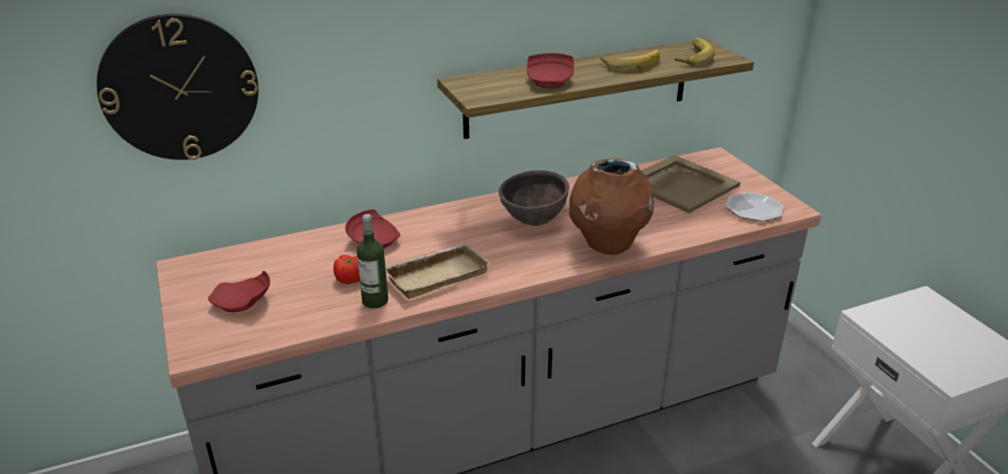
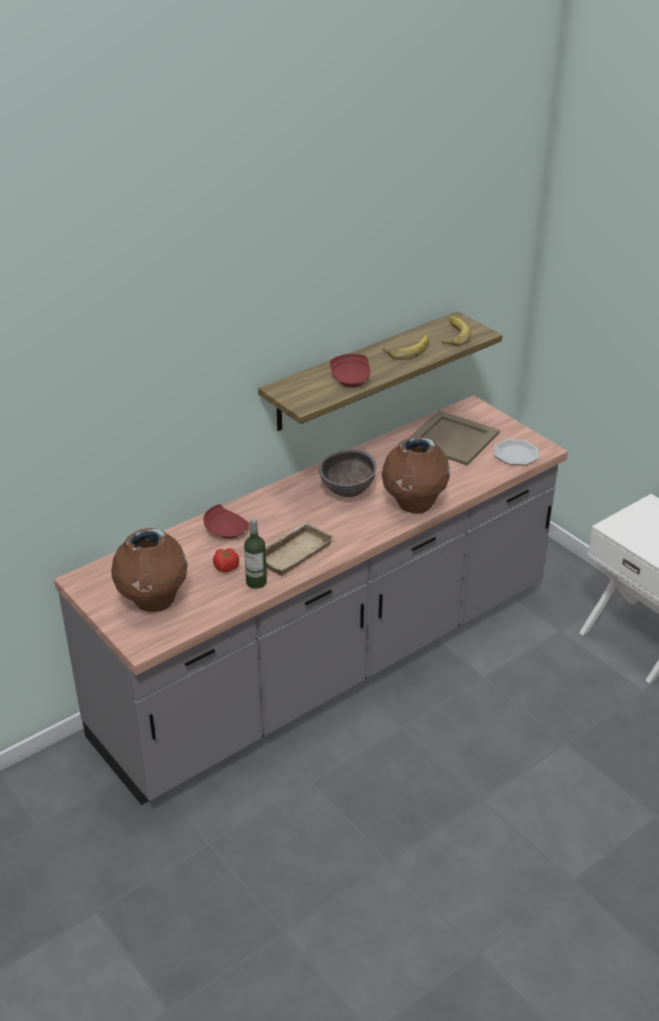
camera: 15 degrees left, 5 degrees up
(180, 88) = (74, 437): wall clock -> none
(243, 303) = (153, 601): red plate -> brown vase

